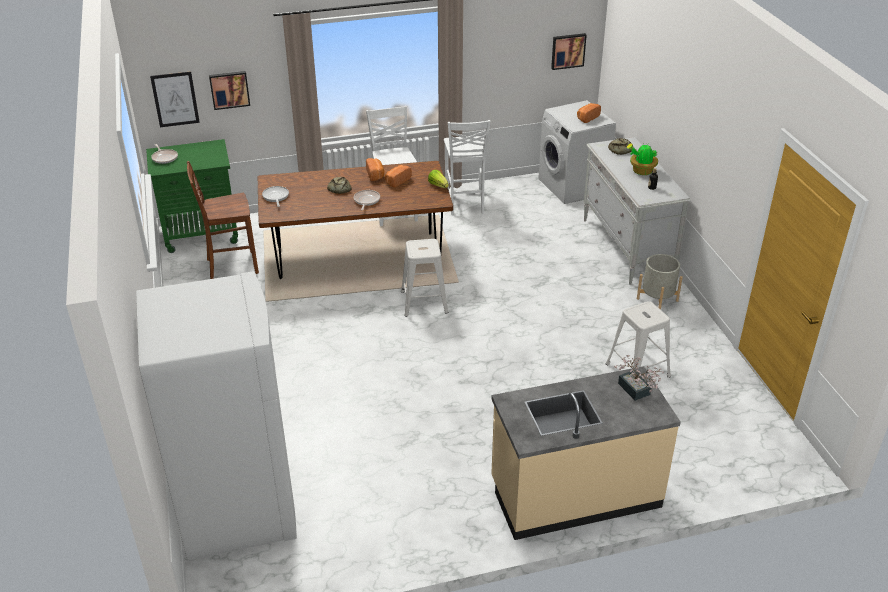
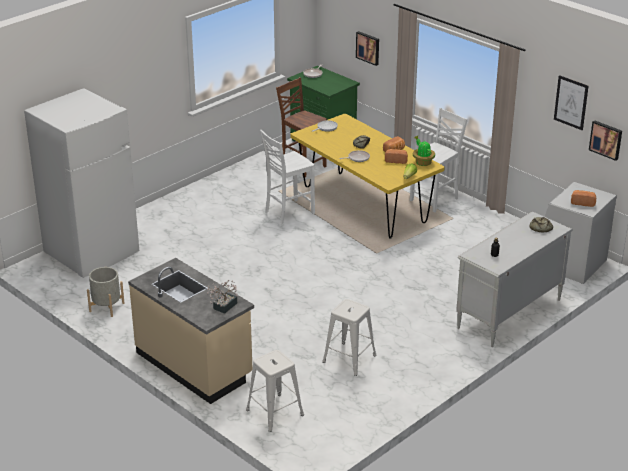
camera: 60 degrees right, 5 degrees down
(175, 99) = (338, 39): picture -> picture (571, 102)
(357, 256) = (363, 204): brown dining table -> yellow dining table
(424, 302) = (338, 247): white stool -> white stool (274, 412)
(465, 203) = (483, 224): white chair -> white chair (288, 212)
(641, 171) = (515, 244): potted plant -> potted plant (422, 162)
(657, 300) = (450, 346): grey planter -> grey planter (107, 307)

